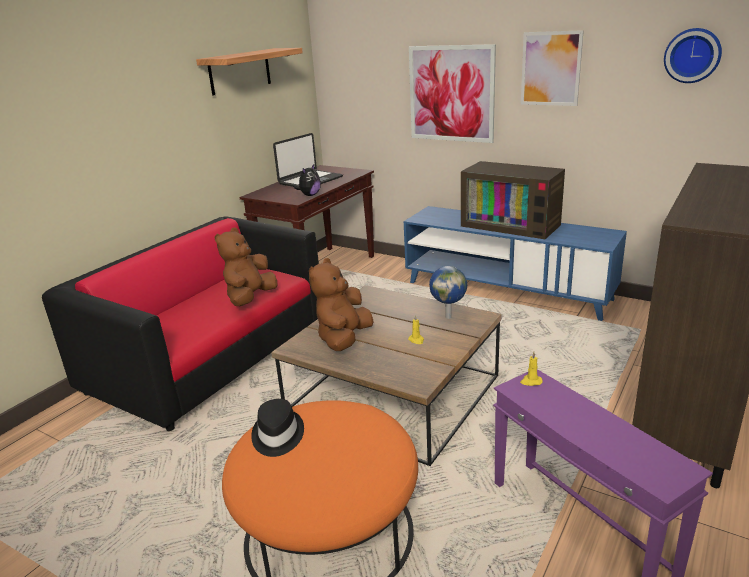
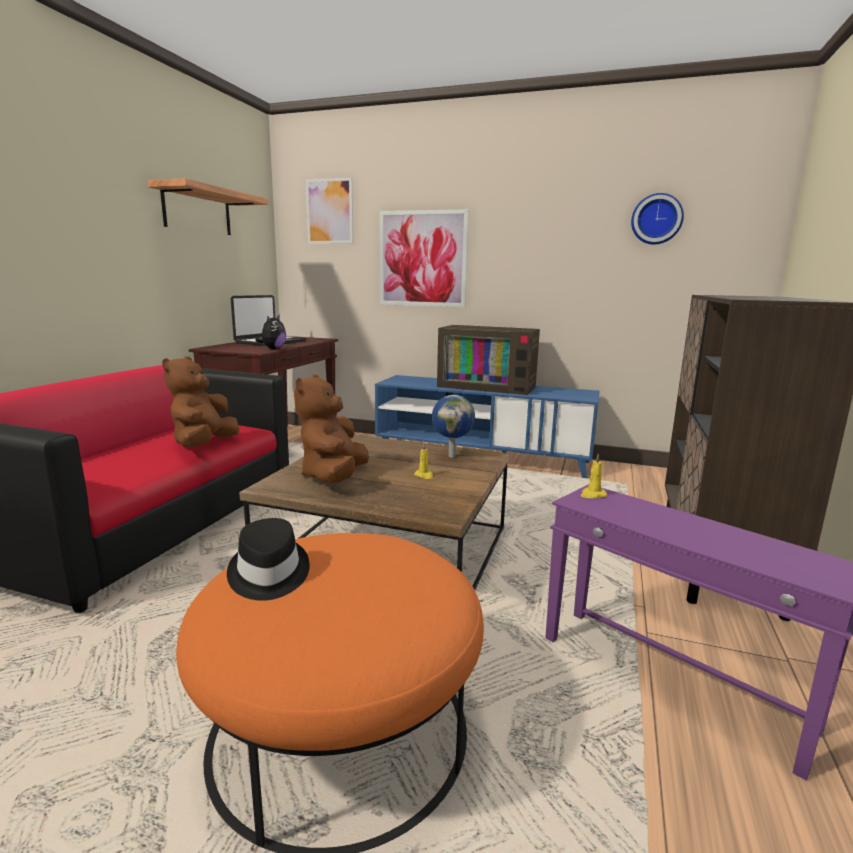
camera: 15 degrees left, 10 degrees down
(550, 69) = (523, 233): picture -> picture (329, 211)

